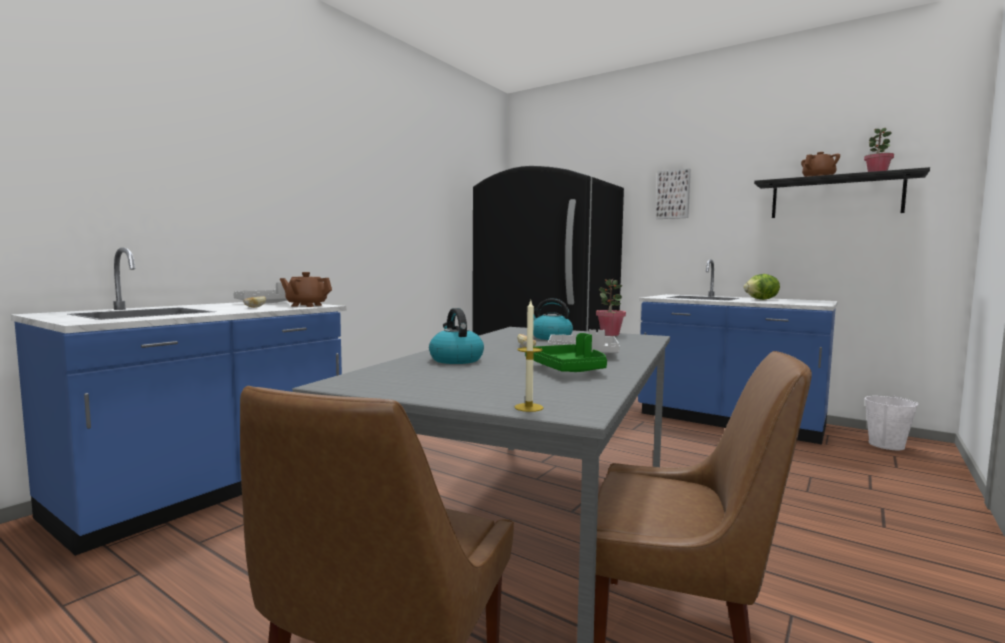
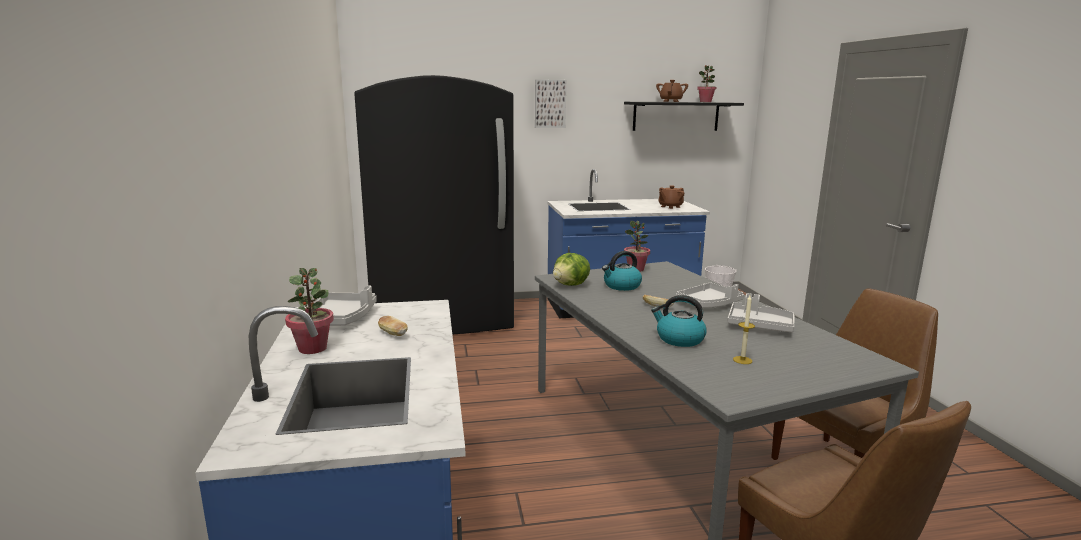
camera: 45 degrees left, 10 degrees up
(207, 305) = (313, 348): none -> potted plant
(306, 305) = (417, 312): brown teapot -> brown teapot (670, 207)
(528, 407) = (861, 370): candle -> candle (742, 360)
(568, 369) = (759, 325): green tray -> grey tray
(761, 299) = (641, 204): lettuce -> lettuce (571, 285)

